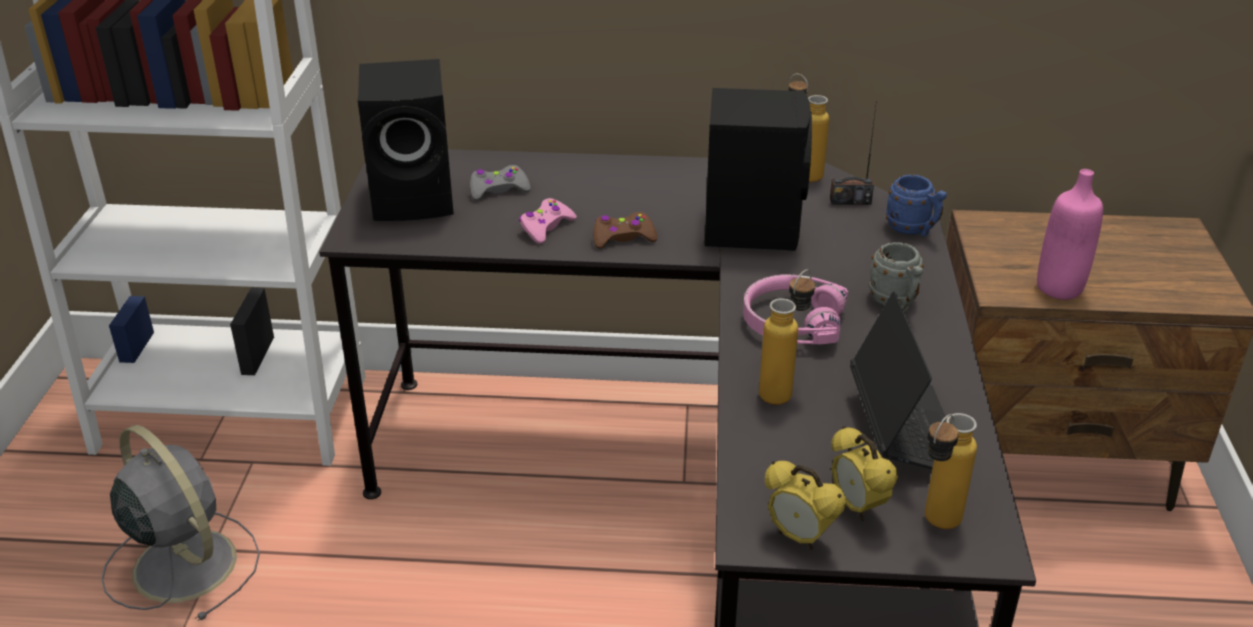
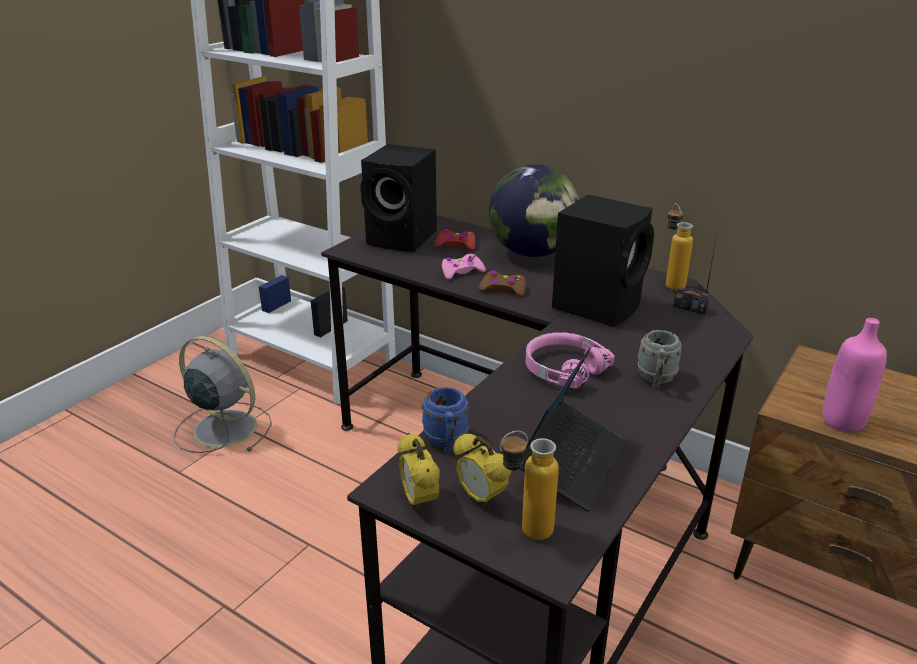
camera: 30 degrees right, 5 degrees down
(182, 563) = (223, 427): grey fan -> grey fan turned 45 degrees counterclockwise
(498, 190) = (455, 245): grey game controller -> red game controller
(607, 175) = (532, 253): none -> globe
(783, 389) = (511, 407): bottle -> none
(857, 507) = (481, 498): alarm clock -> alarm clock turned 45 degrees counterclockwise
(913, 230) = (721, 338): blue mug -> blue mug (447, 443)

